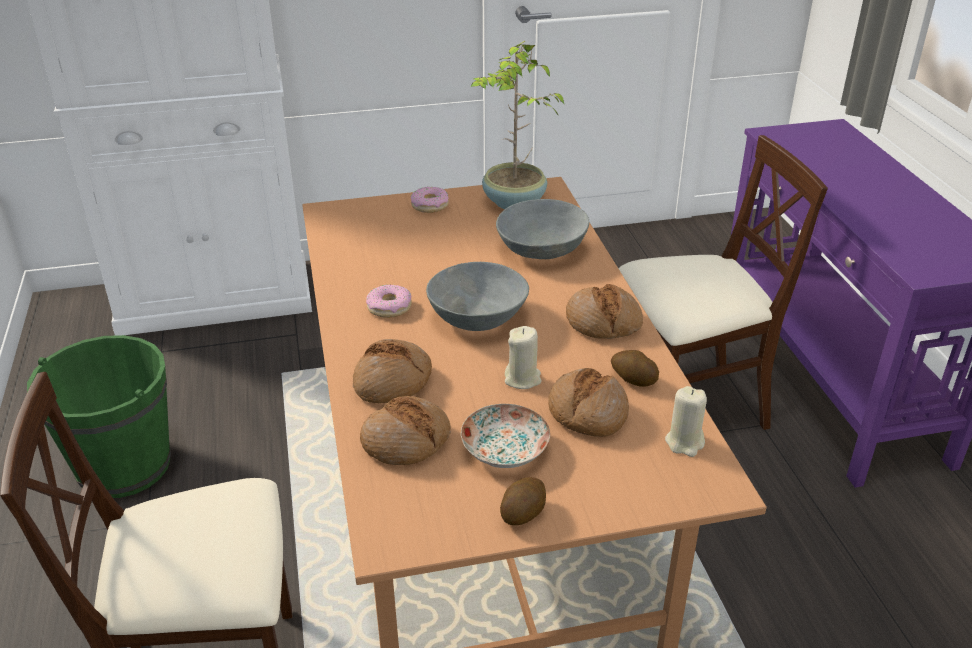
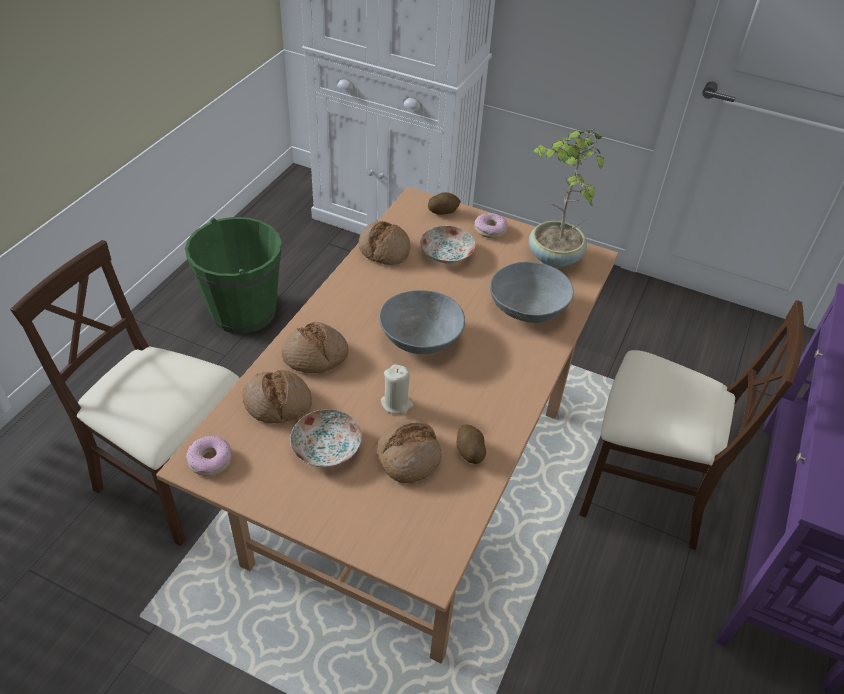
camera: 35 degrees right, 10 degrees up
(389, 307) = (373, 298): donut -> donut (210, 460)
(413, 241) = (446, 253): none -> plate
(523, 512) = (287, 498): potato -> potato (443, 211)
(603, 322) = (503, 393): bread -> bread (384, 249)
(685, 442) = (447, 522): beige candle -> none

